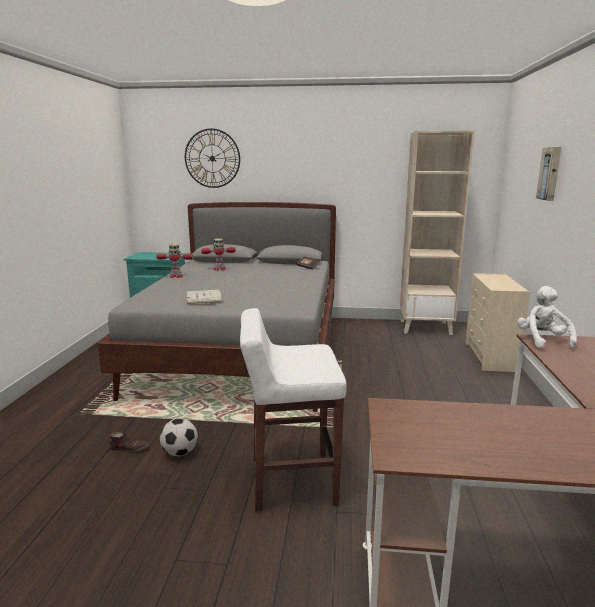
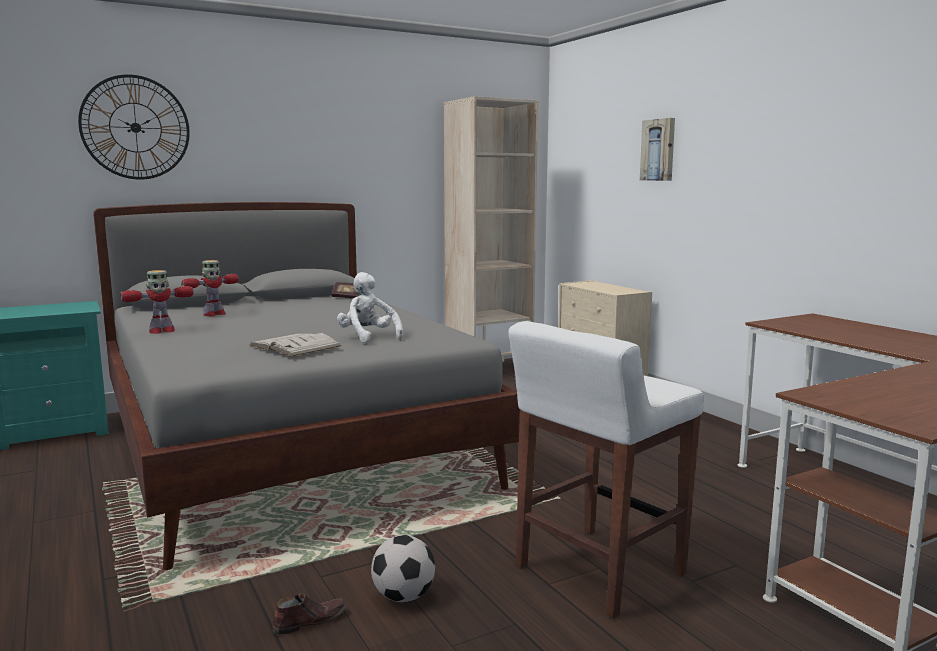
camera: 35 degrees left, 5 degrees down
(542, 340) = (778, 323): white plush toy -> white plush toy (368, 337)

